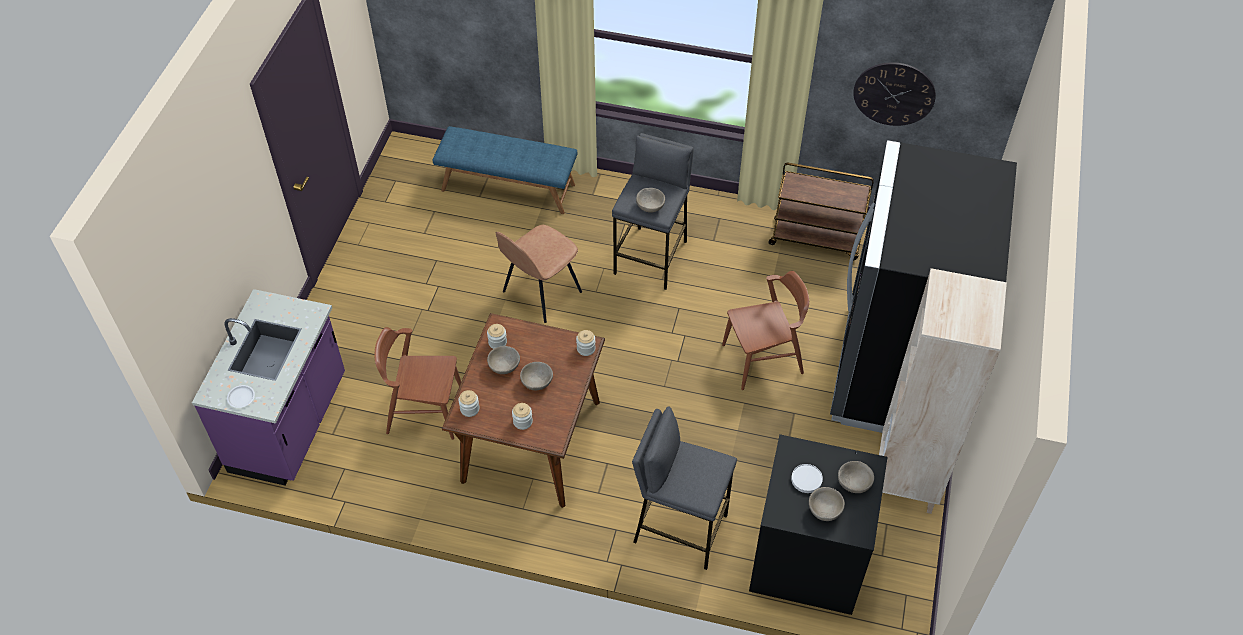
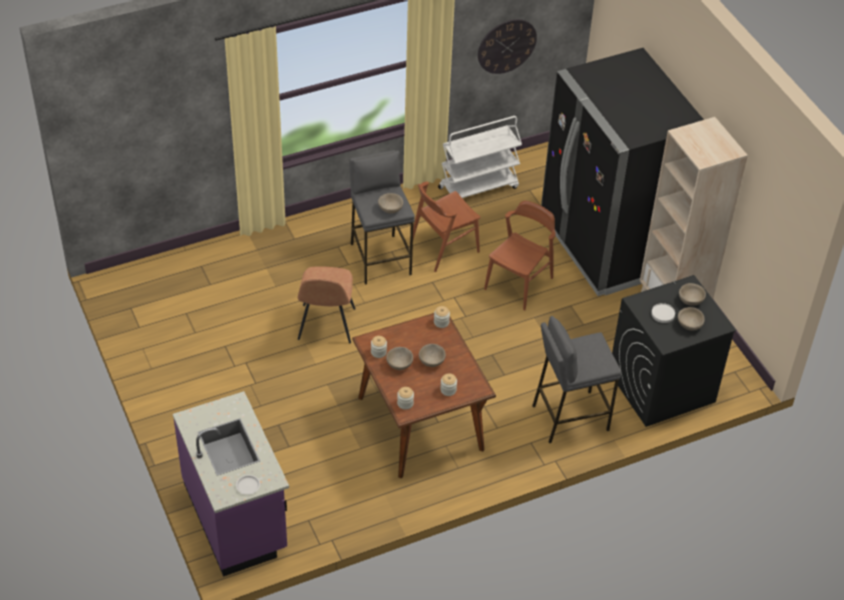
camera: 40 degrees left, 5 degrees down
(425, 411) = (326, 449): brown chair -> brown chair (444, 247)
(508, 187) = (225, 266): blue bench -> none
(816, 239) = (478, 187): brown cart -> white cart

